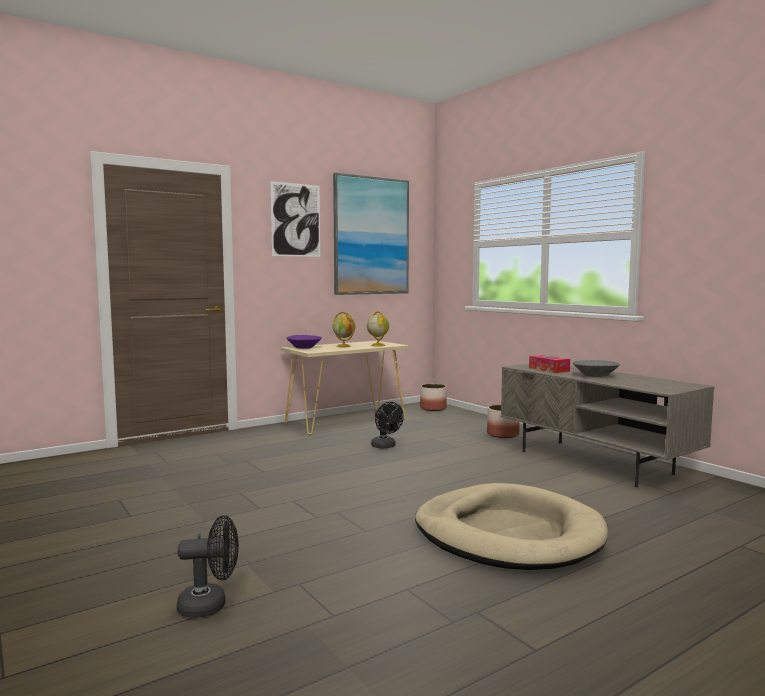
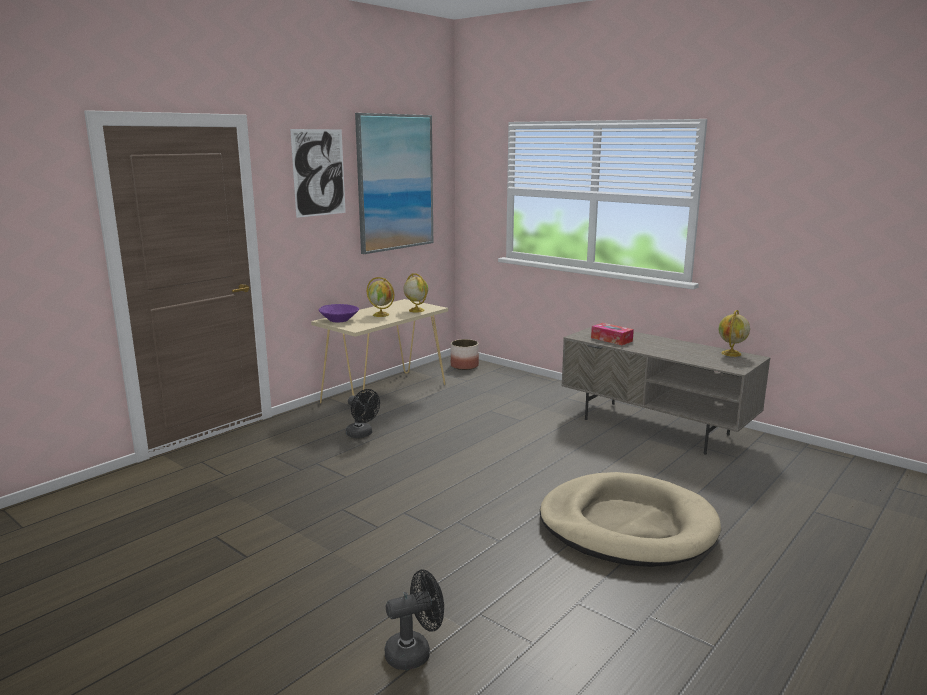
camera: 15 degrees left, 10 degrees up
(385, 446) = (449, 427): black fan -> black fan (362, 434)
(503, 434) = (554, 398): planter -> none
(595, 376) = (661, 348): grey bowl -> none
(670, 382) = (731, 354): none -> globe

